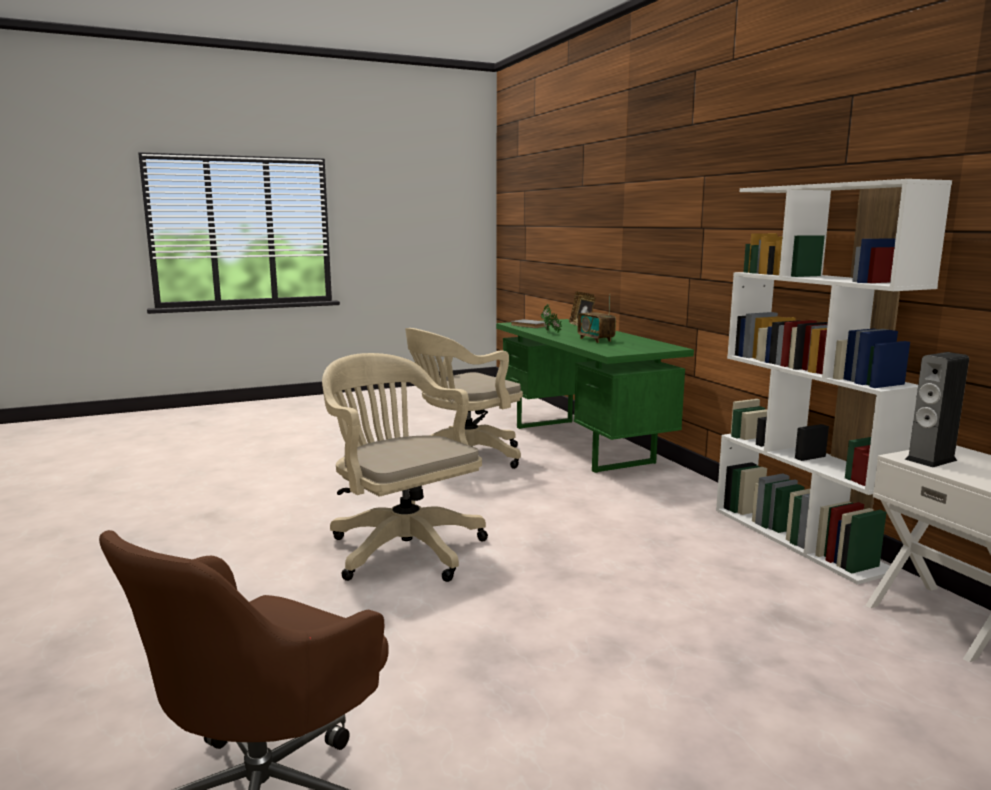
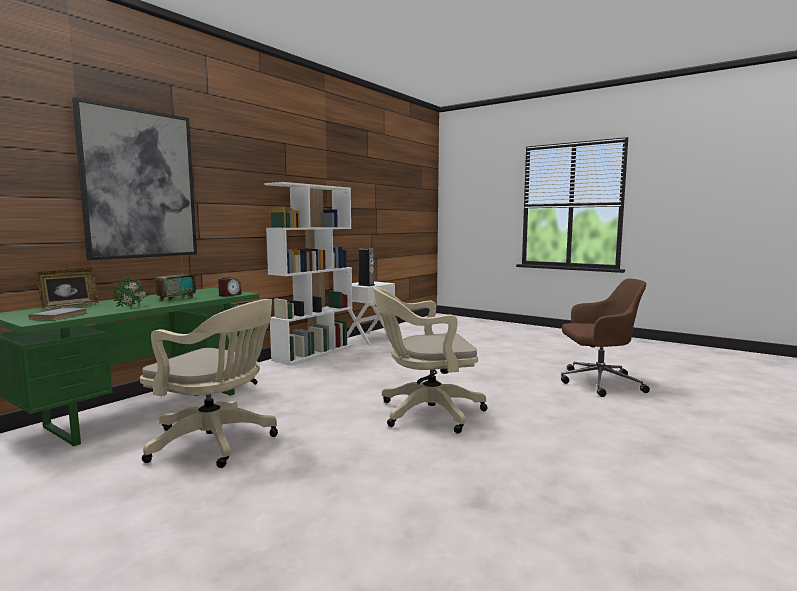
camera: 120 degrees left, 5 degrees down
(402, 547) = (425, 413): beige office chair -> beige office chair turned 60 degrees clockwise
(603, 350) = (229, 295): none -> alarm clock
(654, 208) = (139, 184): none -> picture

